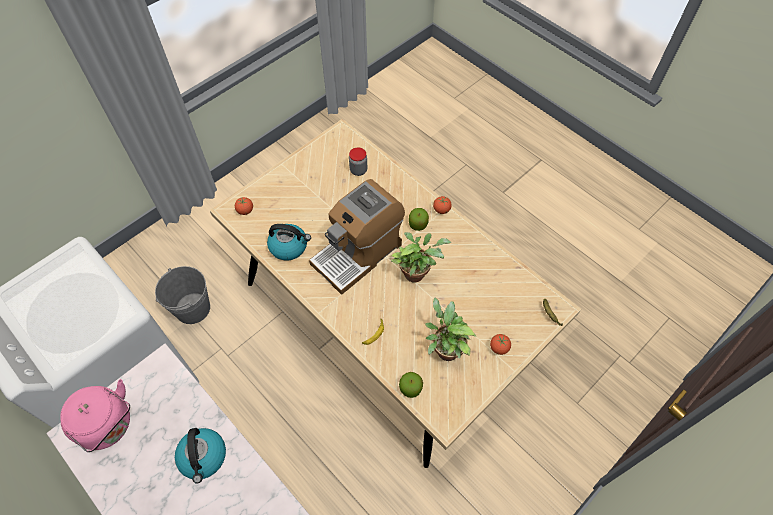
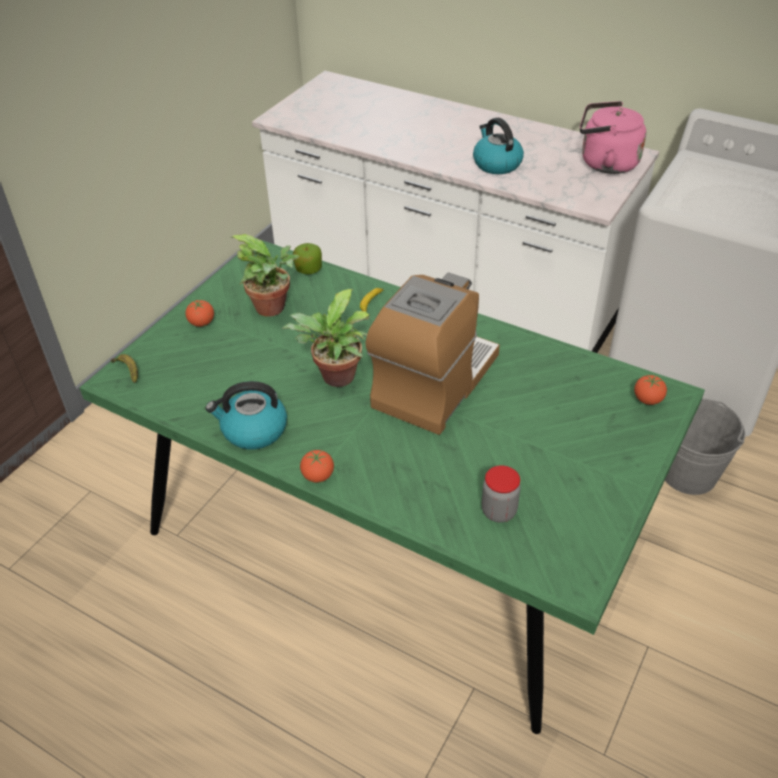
camera: 165 degrees right, 15 degrees down
(289, 246) = (543, 369): kettle -> kettle (253, 430)
(387, 319) = (389, 529): beige dining table -> green dining table
(418, 224) = (353, 443): apple -> none

